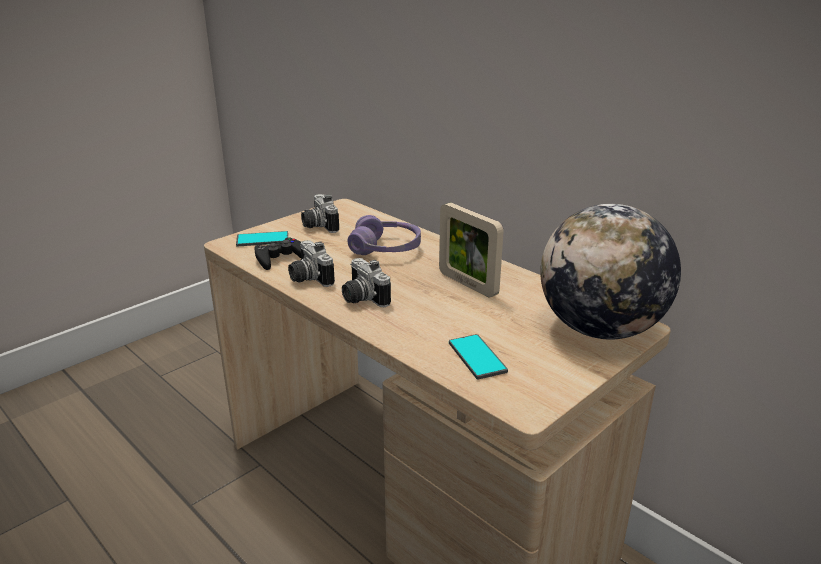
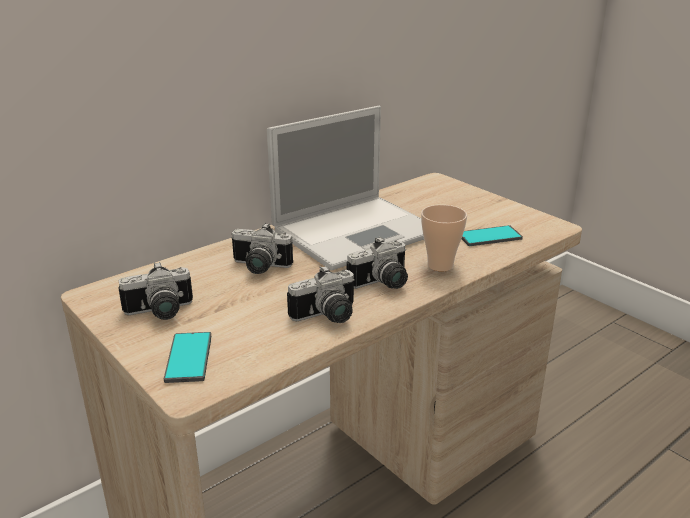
camera: 85 degrees left, 0 degrees up
(280, 258) = (262, 339): black game controller -> none
(386, 249) = (259, 267): purple headphones -> camera
(401, 326) = (440, 265): none -> cup
(467, 284) = (357, 231): picture frame -> laptop
(600, 329) = (440, 192): globe -> none

